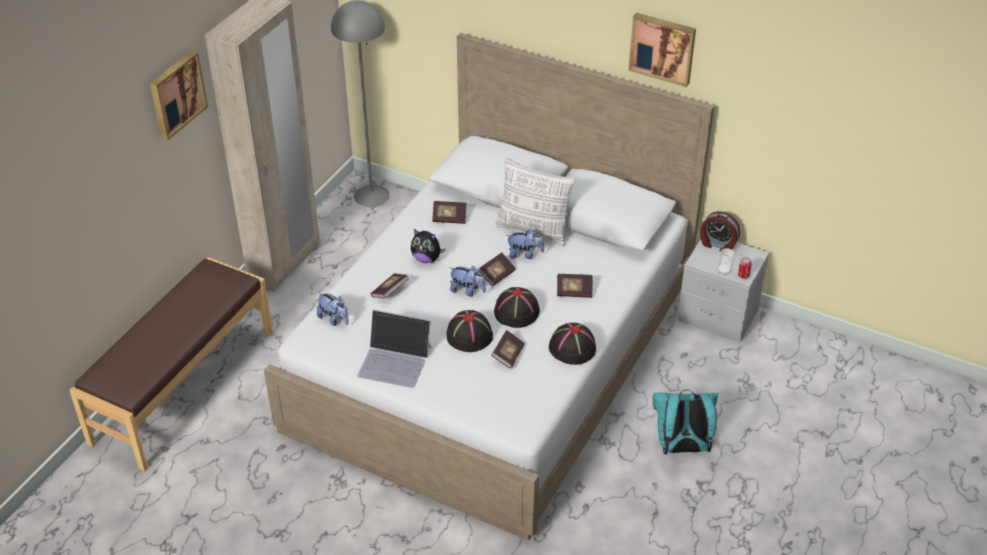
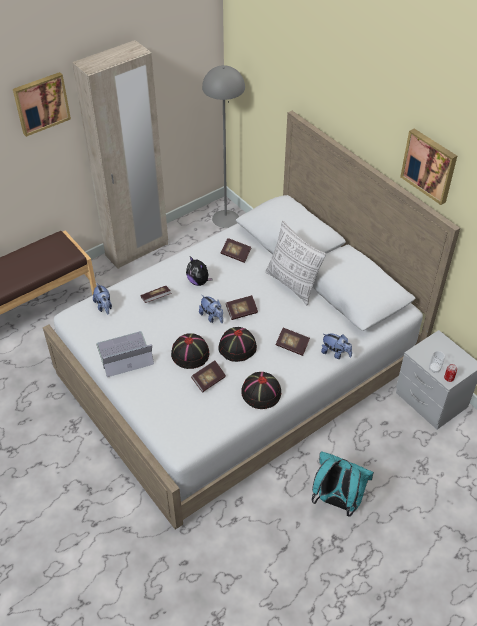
camera: 25 degrees right, 5 degrees up
(395, 361) = (124, 355): laptop -> laptop turned 120 degrees clockwise
(524, 254) = (273, 302): plush toy -> plush toy (335, 353)
(717, 244) = (442, 344): alarm clock -> none

